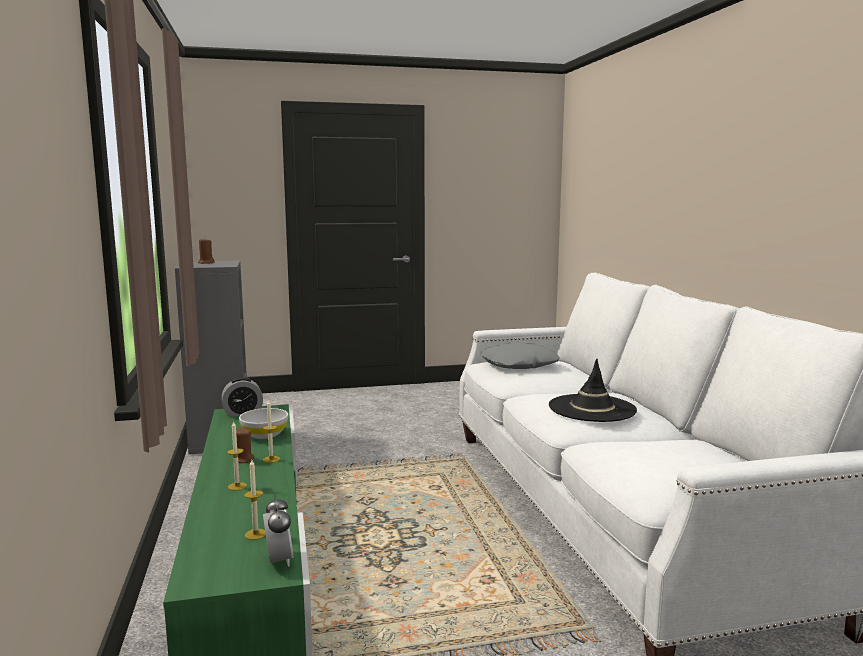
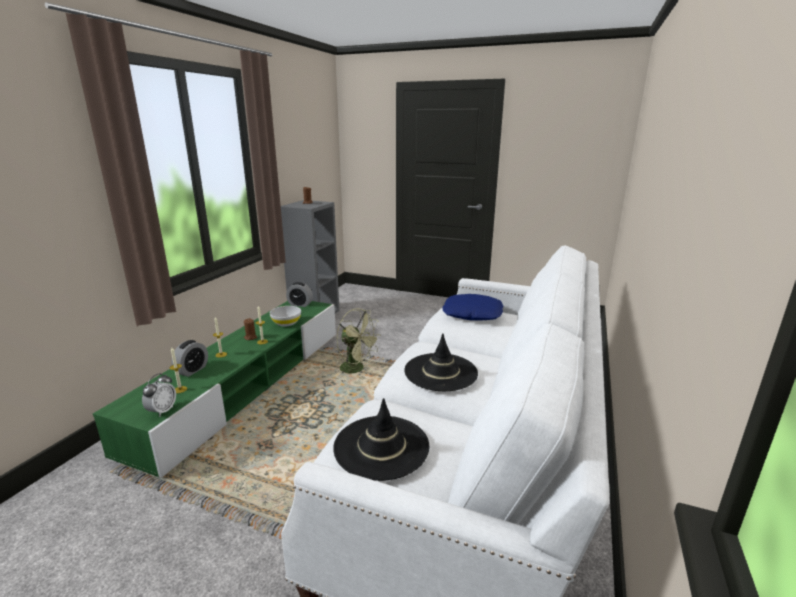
camera: 35 degrees right, 10 degrees up
(228, 512) = (192, 370): none -> alarm clock
(378, 478) = (357, 369): none -> green fan
(519, 365) = (472, 314): grey pillow -> blue pillow
(664, 465) = (381, 446): none -> black hat

